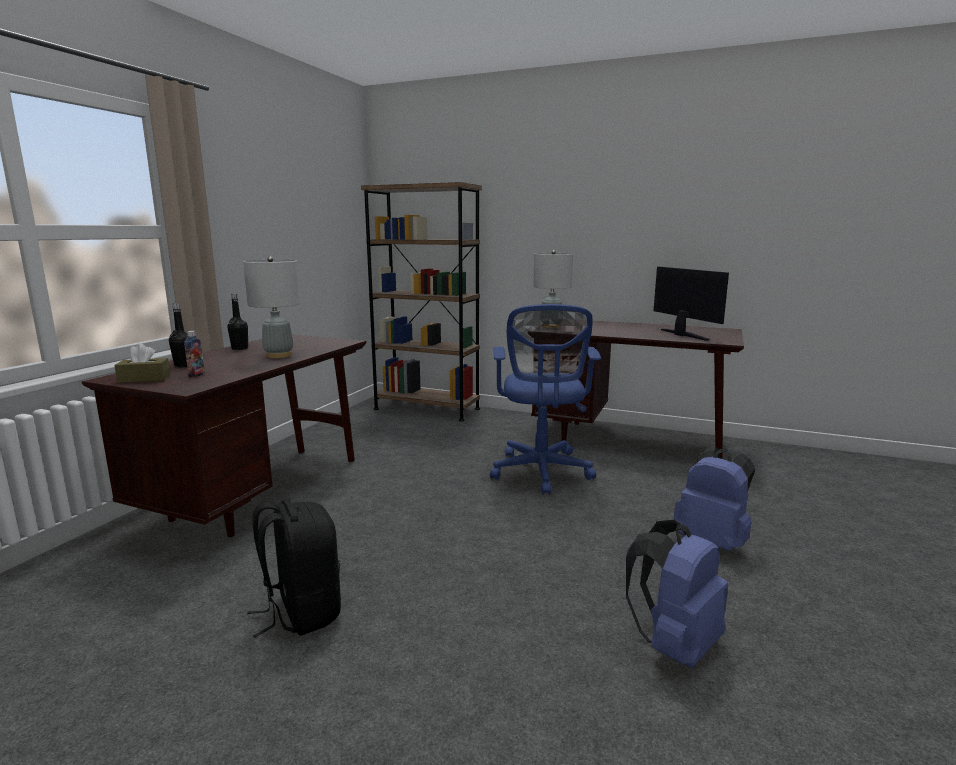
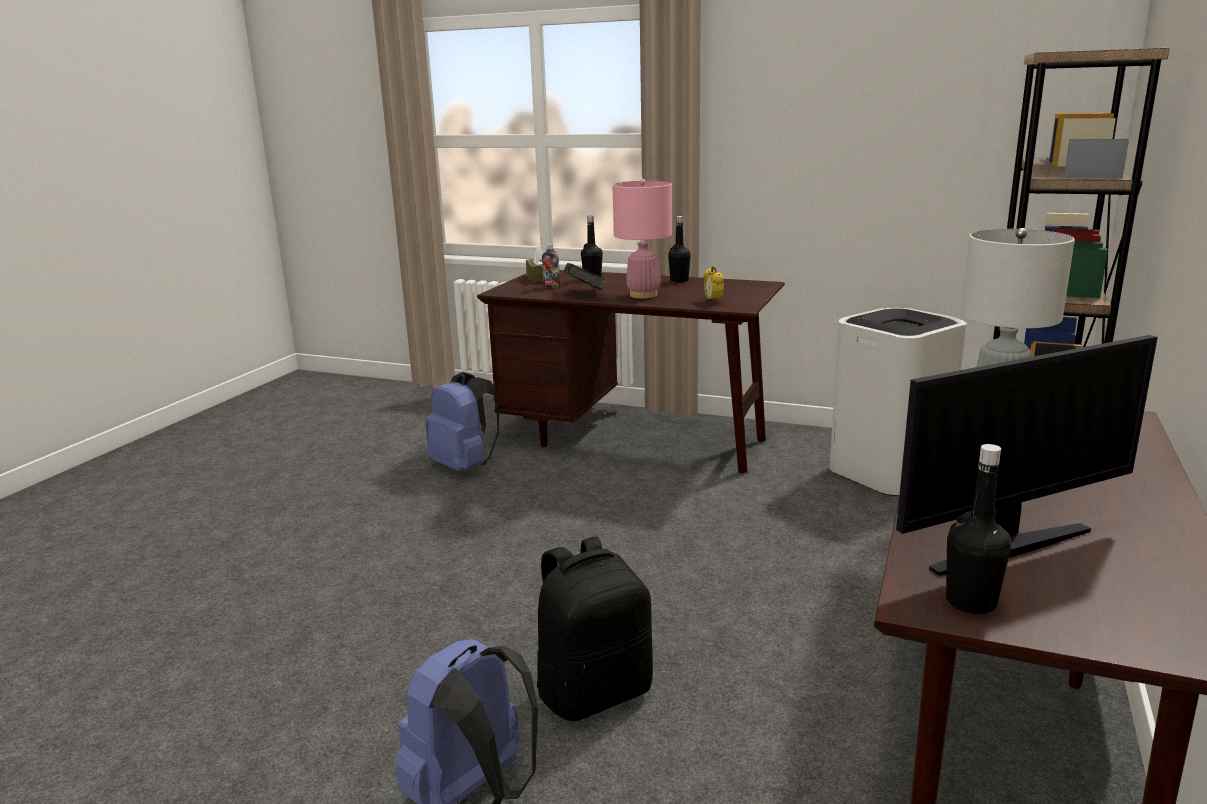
camera: 90 degrees right, 5 degrees up
(248, 367) = (585, 294): none -> book
(279, 355) = (643, 295): grey table lamp -> pink table lamp
(301, 612) = (407, 494): black backpack -> black backpack (594, 692)
(323, 344) = (713, 301): none -> alarm clock
(376, 427) = (889, 472): none -> white trash can
(541, 473) = (742, 623): blue office chair -> none
(674, 644) = (256, 698): blue backpack -> blue backpack (465, 466)
(723, 339) = (971, 602): none -> black bottle

